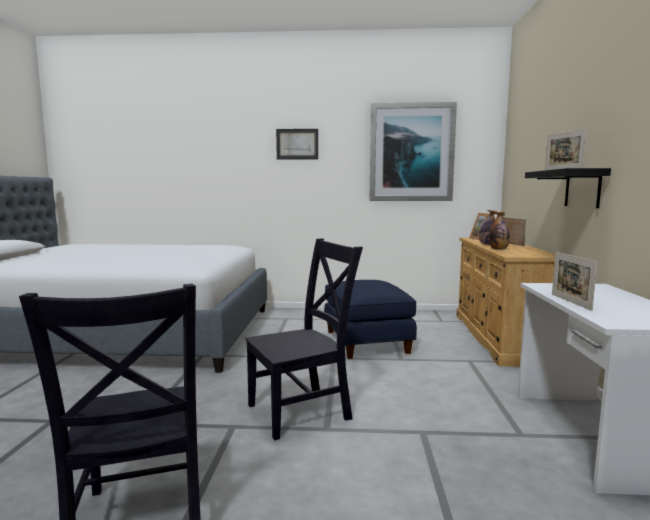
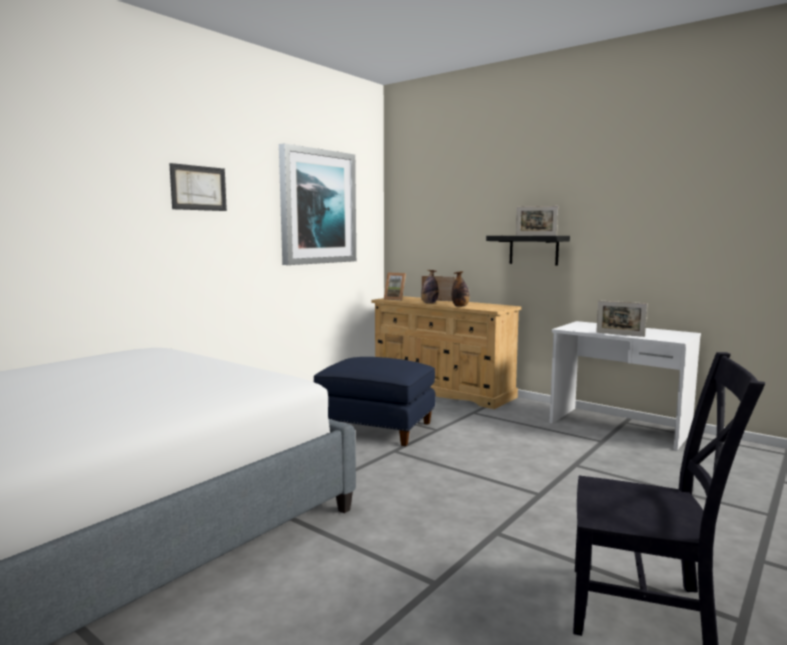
camera: 55 degrees left, 0 degrees up
(303, 411) = (496, 494): black chair -> none

